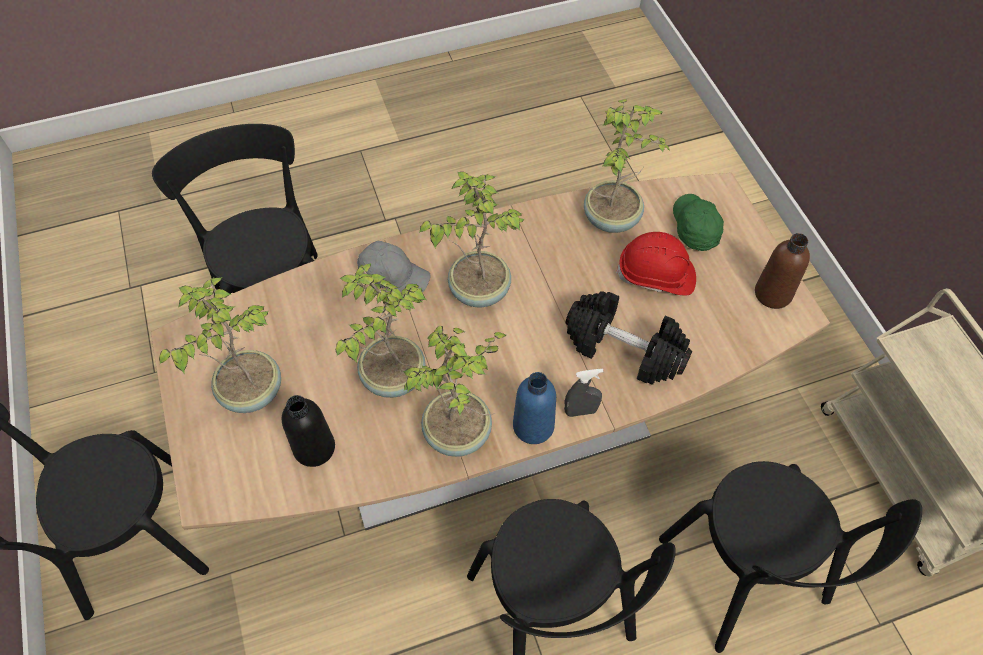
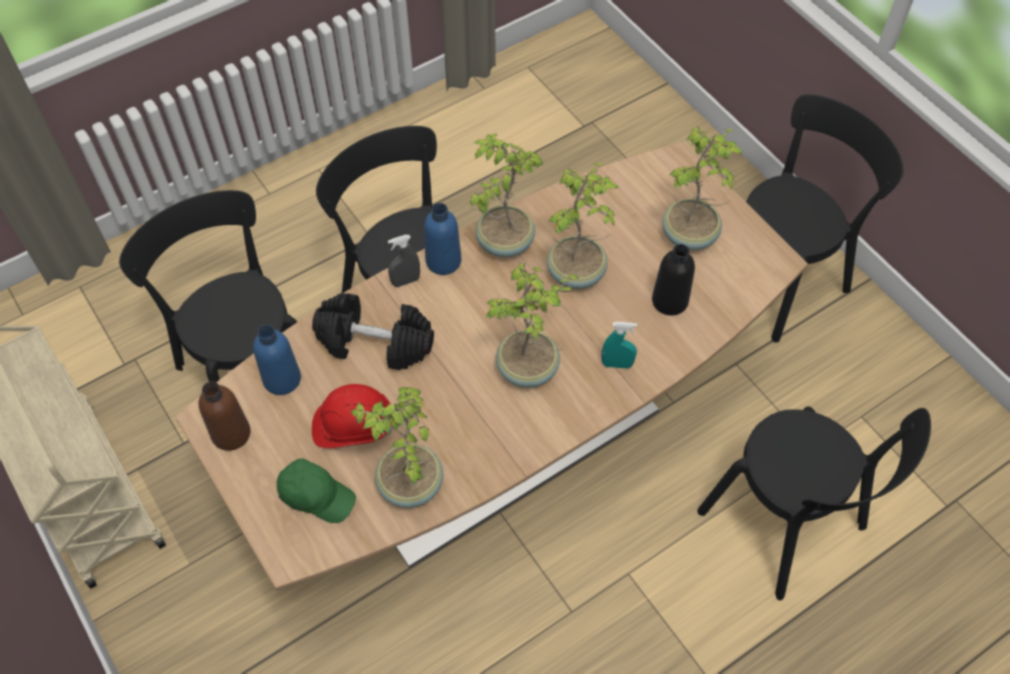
camera: 165 degrees right, 0 degrees up
(314, 448) = (615, 207): black bottle -> black bottle (669, 301)
(393, 276) = (617, 364): grey cap -> turquoise spray bottle
(694, 227) = (316, 495): green cap -> green cap turned 45 degrees counterclockwise
(723, 334) = (282, 379): none -> blue bottle

